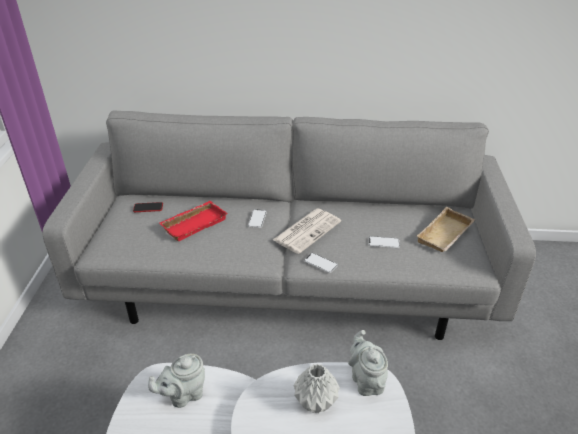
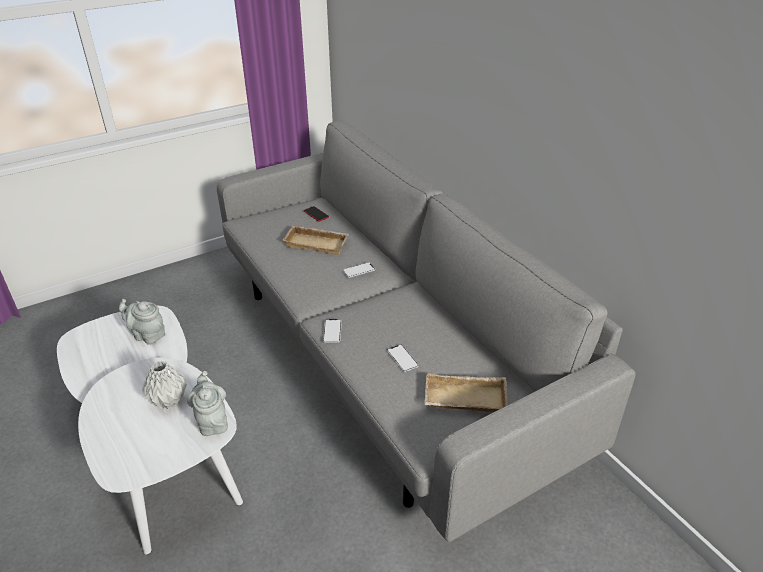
camera: 55 degrees right, 0 degrees up
(194, 223) = (317, 243): red tray -> beige tray
(307, 230) = (372, 304): newspaper -> none
(366, 380) = (212, 421): grey teapot -> grey teapot turned 60 degrees counterclockwise

